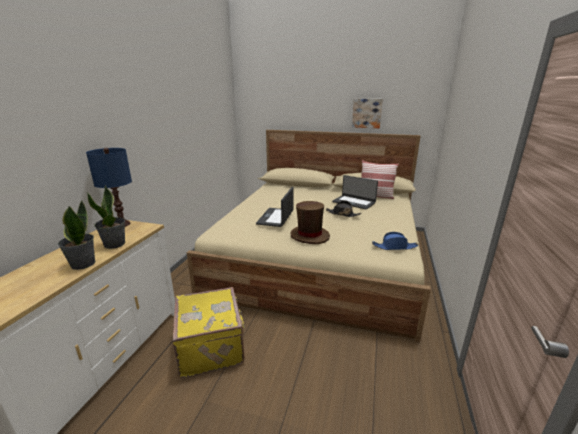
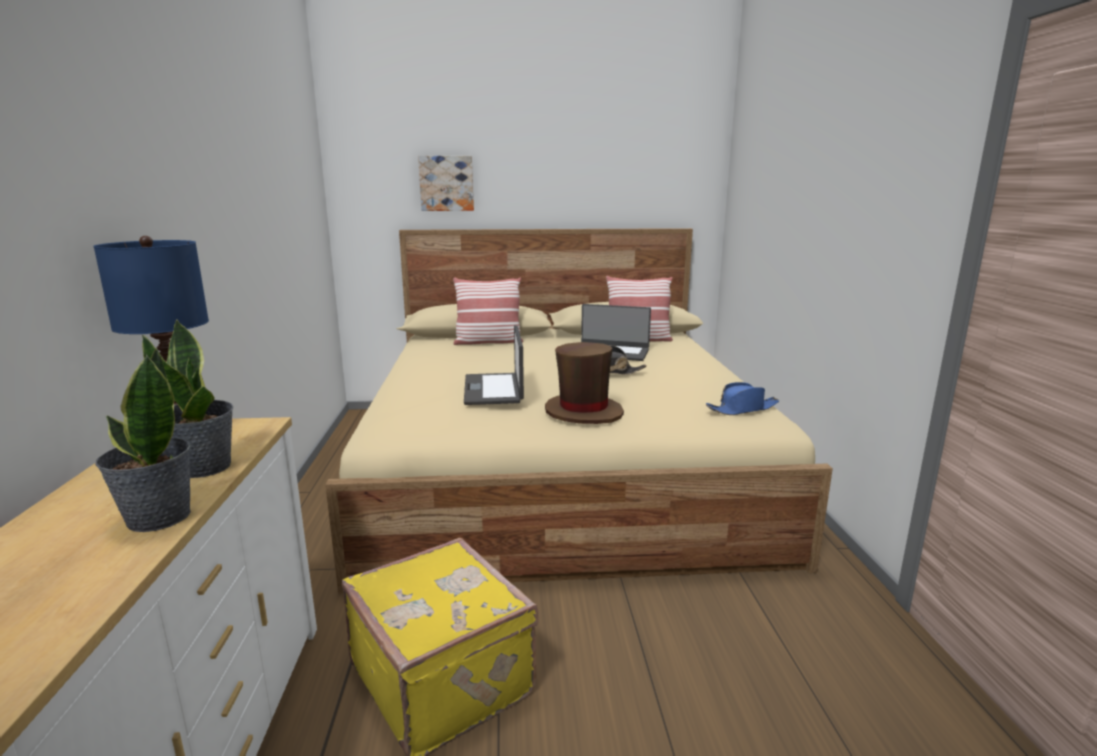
camera: 20 degrees left, 5 degrees down
(298, 189) = (488, 342): none -> pillow
(367, 113) = (596, 192): picture -> picture (446, 183)

